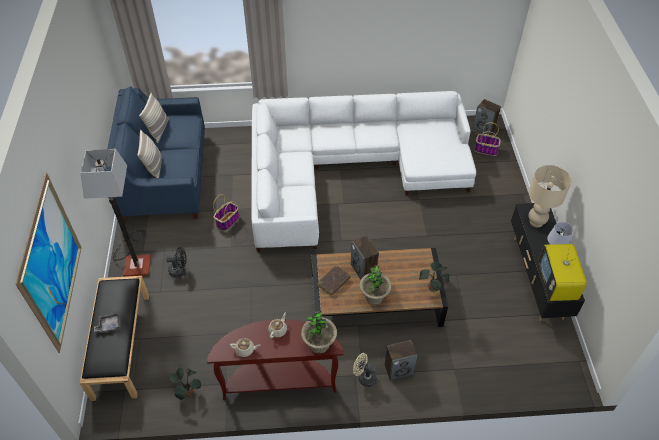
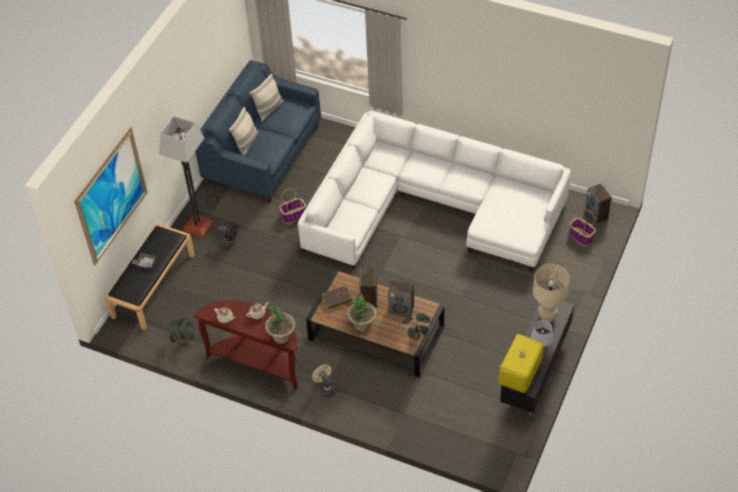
camera: 30 degrees right, 0 degrees up
(399, 369) = (357, 394): speaker -> speaker (401, 308)

